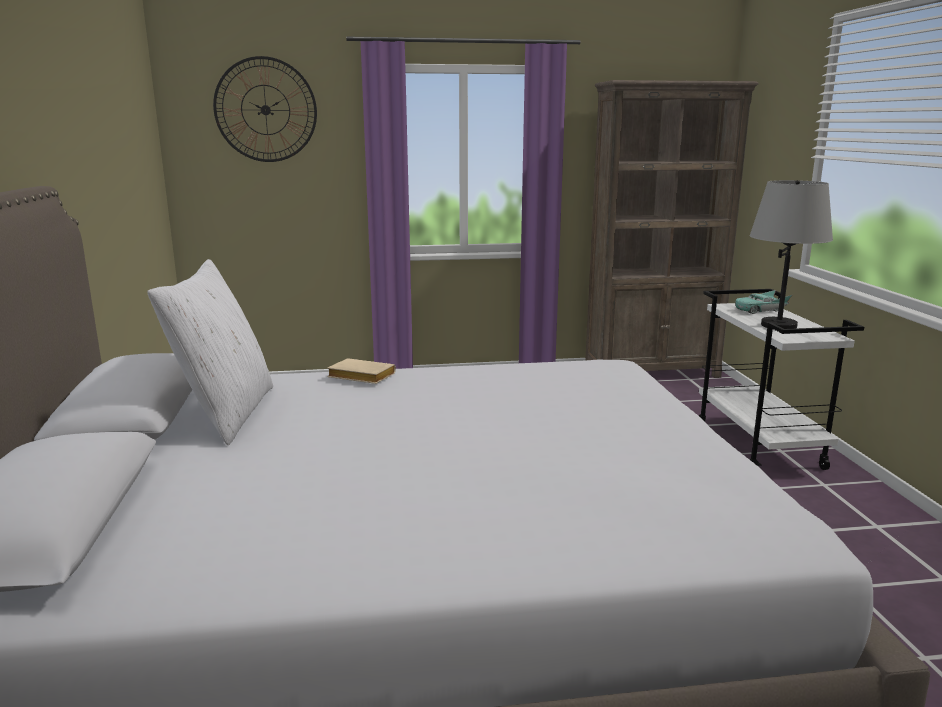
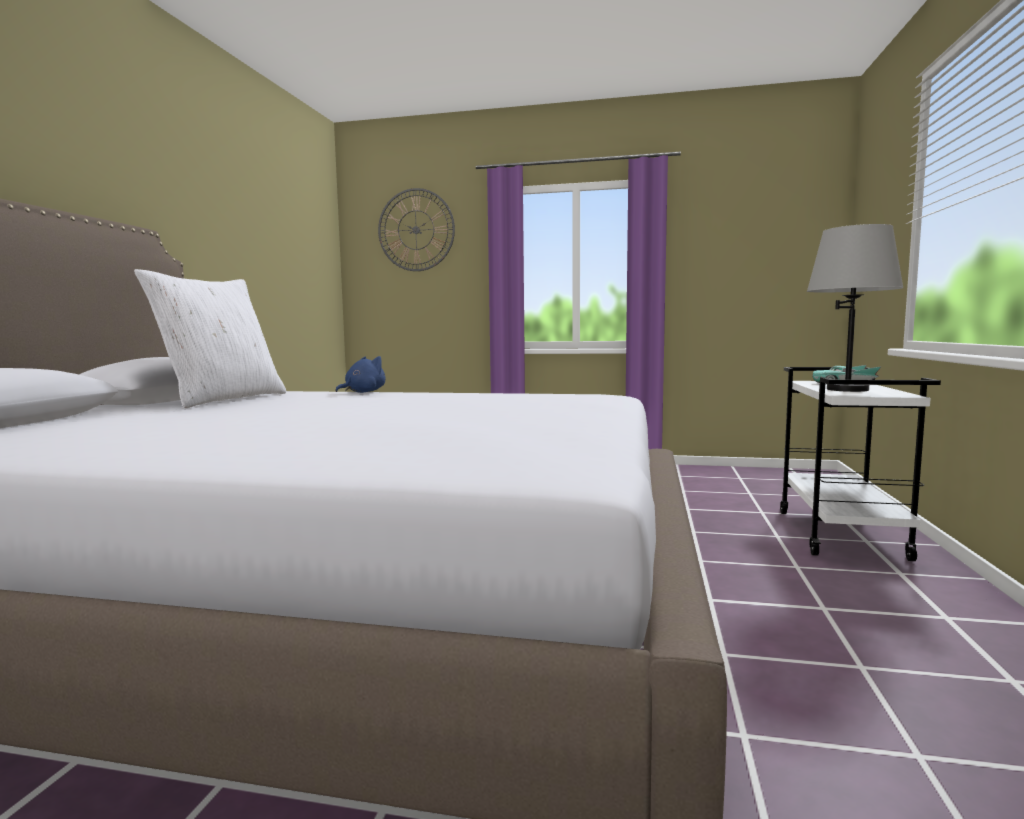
camera: 20 degrees right, 10 degrees down
(359, 377) = (363, 392): beige book -> blue plush toy
(652, 372) = (765, 473): brown bookcase -> none

